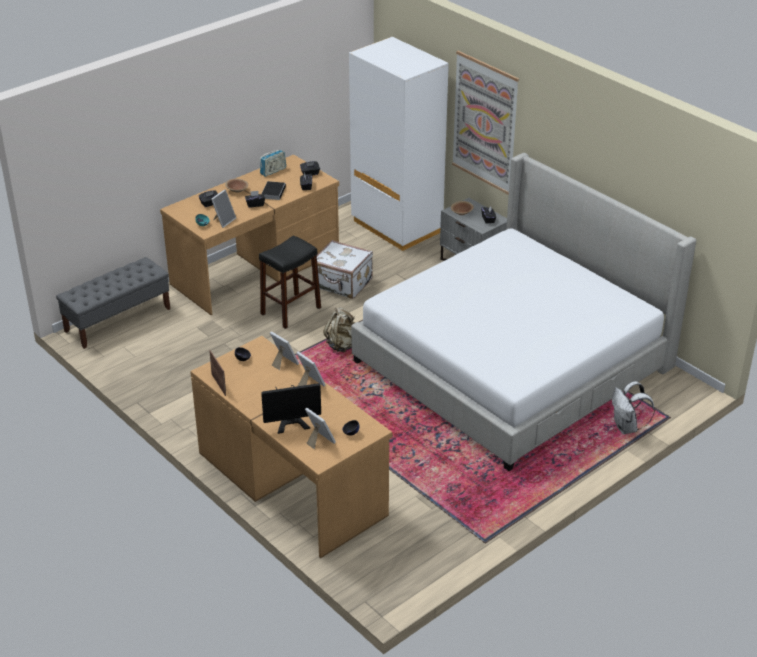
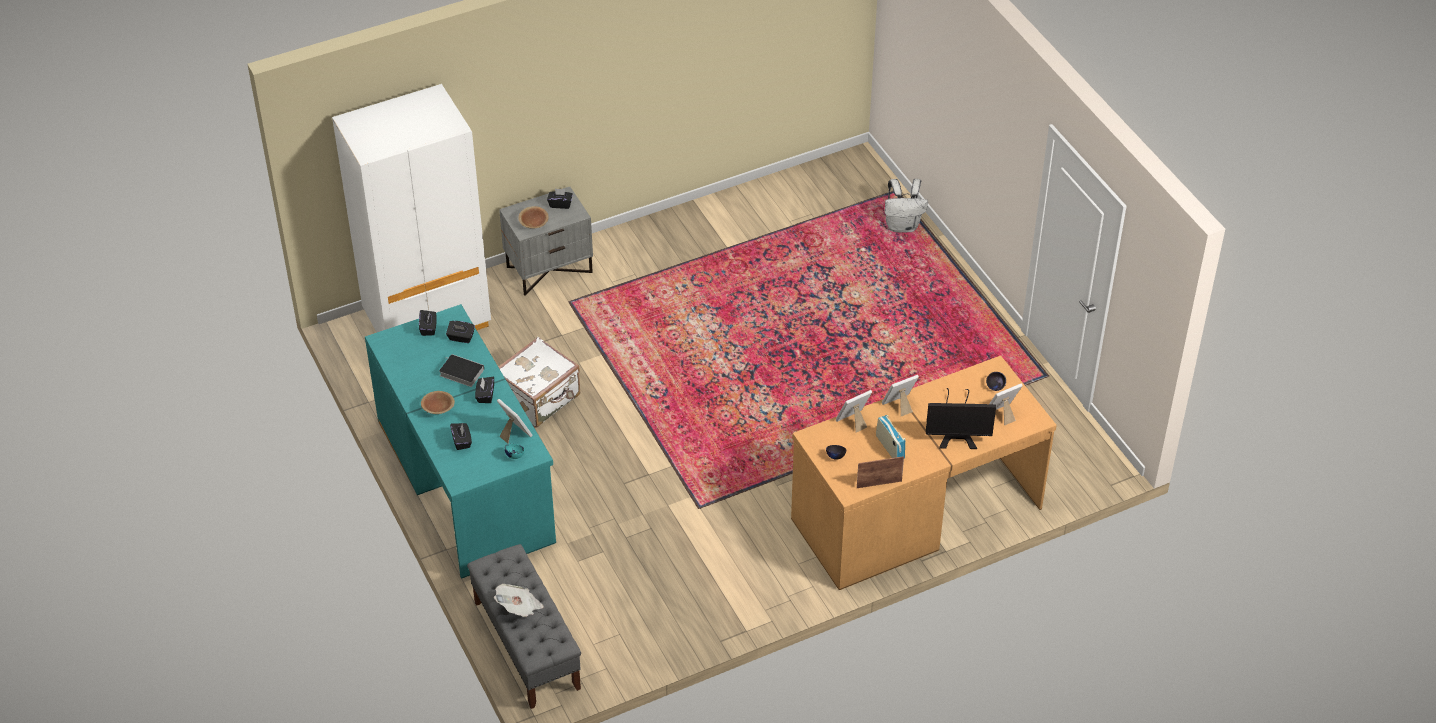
camera: 75 degrees left, 10 degrees up
(108, 281) = (519, 608): none -> newspaper
(256, 270) = (467, 480): brown desk -> turquoise desk
(273, 171) = (403, 364): radio -> radio (890, 447)
(290, 311) = (579, 460): black stool -> none
(290, 418) = (957, 431): monitor -> monitor turned 90 degrees clockwise
(342, 345) = (672, 423): beige backpack -> none
(484, 123) = (508, 111): picture -> none
(512, 364) = (764, 284): bed -> none

